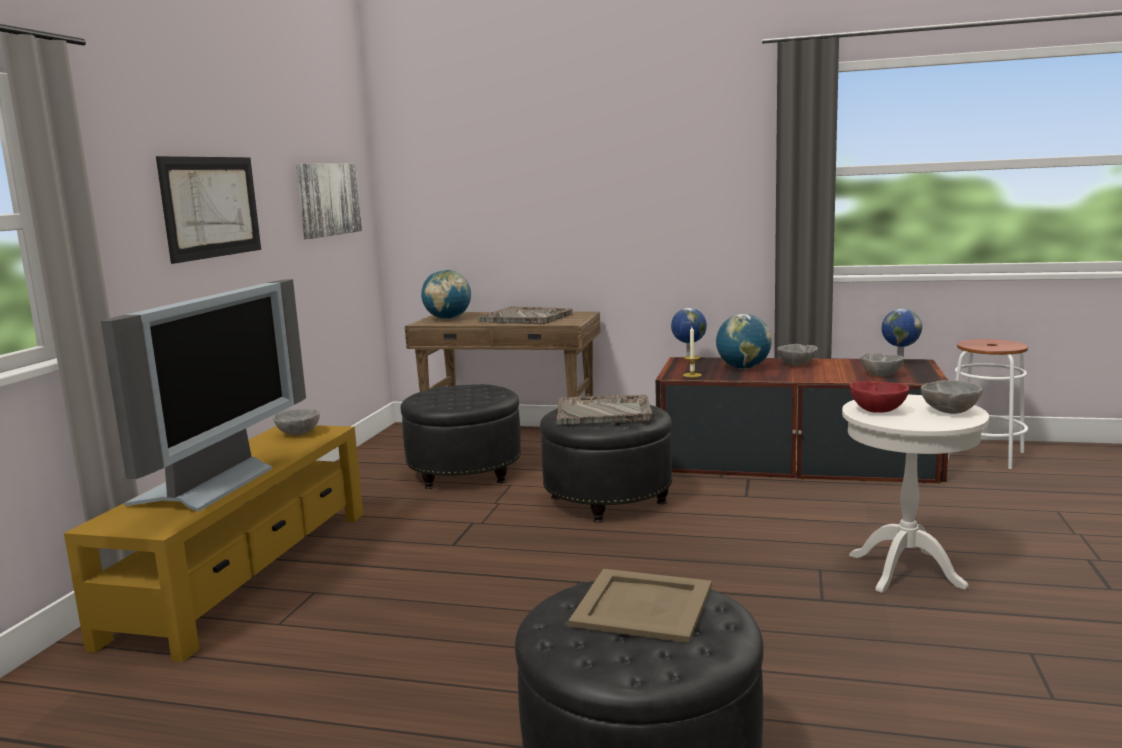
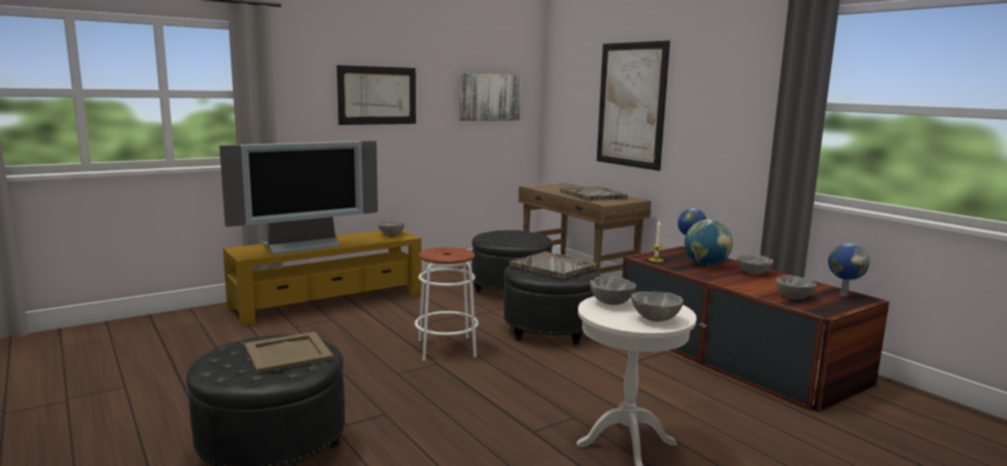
camera: 40 degrees right, 0 degrees up
(448, 319) = (551, 187): globe -> none
(546, 192) = (631, 105): none -> picture
(877, 411) = (611, 303): red bowl -> grey bowl
(984, 455) = (913, 410): white stool -> white stool (446, 348)

